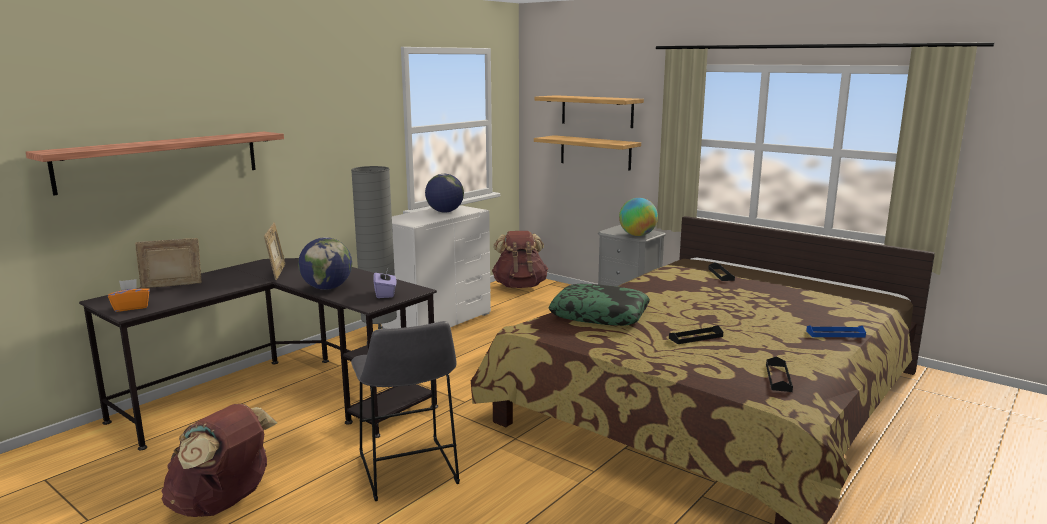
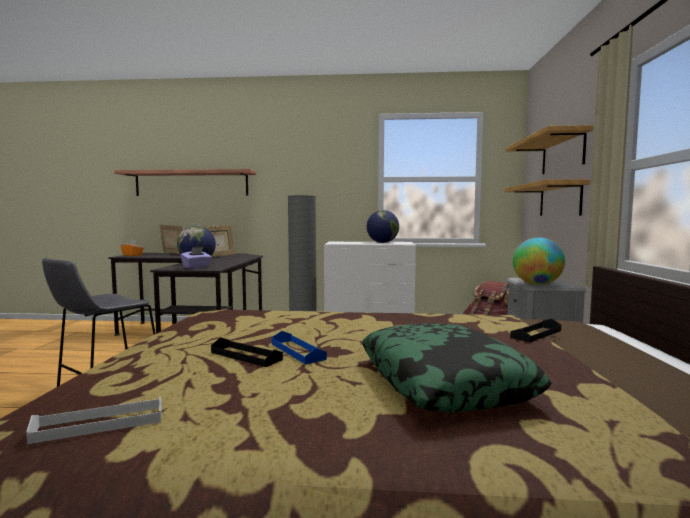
camera: 55 degrees right, 10 degrees down
(223, 504) = (52, 365): brown backpack -> none
(599, 315) = (278, 318): pillow -> pillow (444, 381)
(778, 378) = (100, 424): black tray -> white tray
(835, 334) = (397, 442): blue tray -> blue tray (297, 351)

